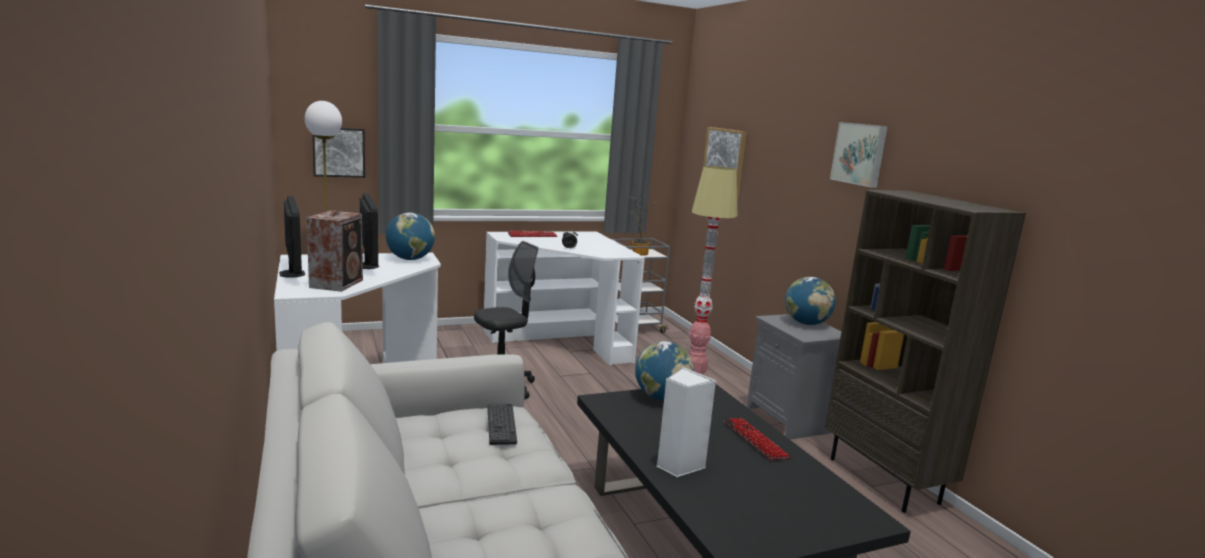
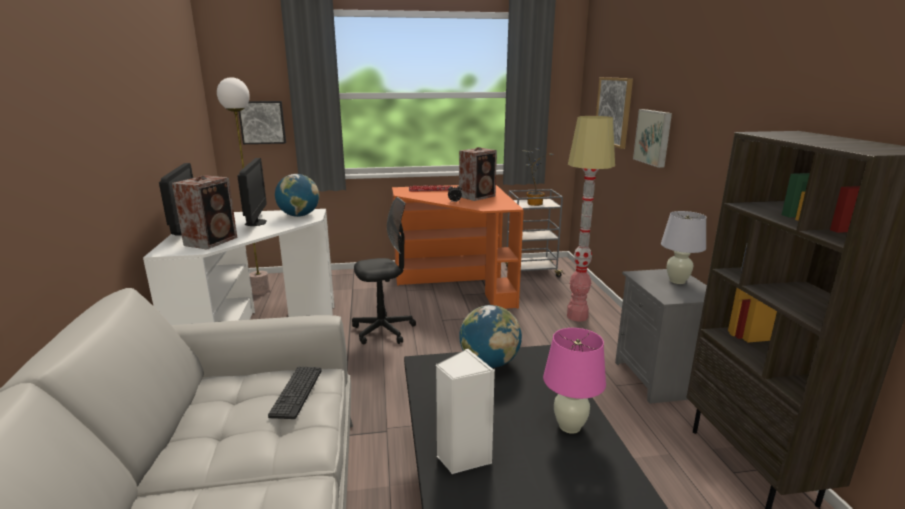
camera: 15 degrees right, 5 degrees up
(560, 341) = (458, 285): white desk -> orange desk
(589, 243) = (478, 196): none -> speaker
(755, 440) = (569, 426): keyboard -> pink table lamp
(806, 323) = (677, 281): globe -> white table lamp
(860, 154) = (742, 91): picture -> picture (654, 137)

